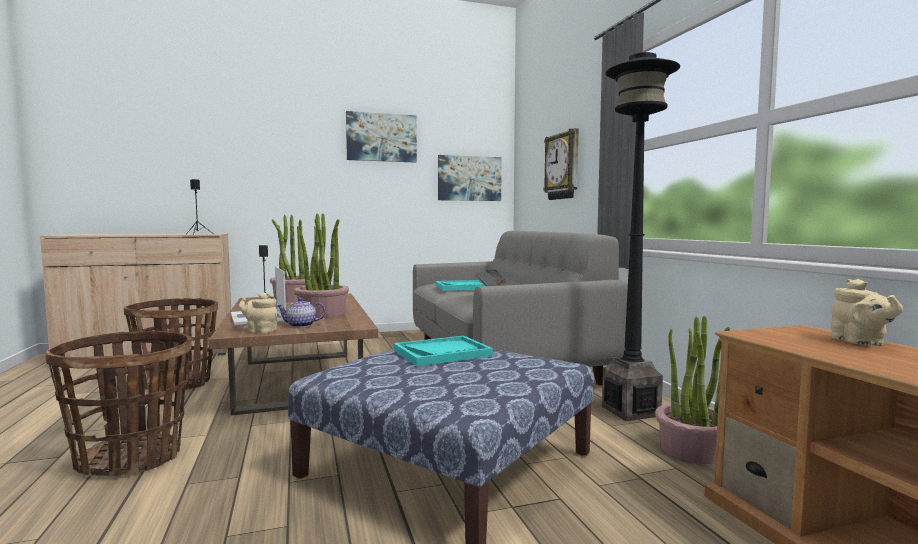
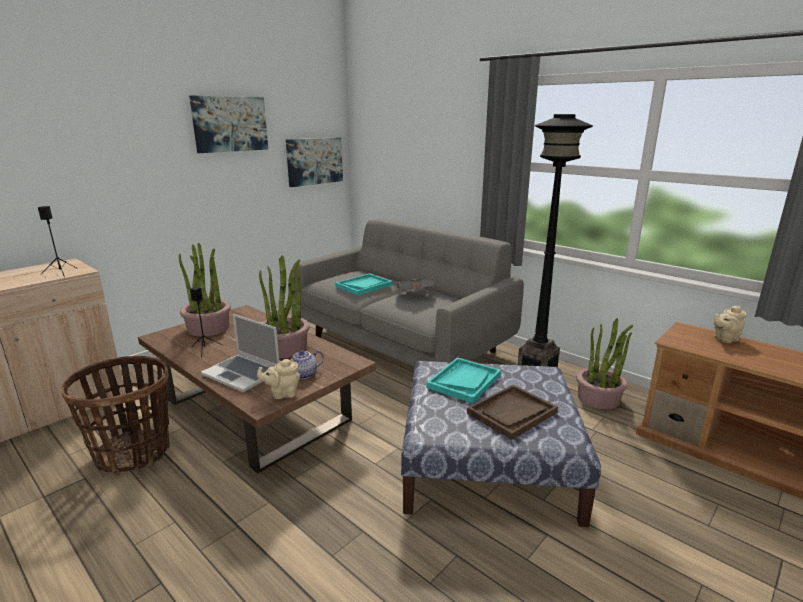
camera: 30 degrees left, 15 degrees up
(130, 458) = (239, 554): basket -> none
(443, 379) = (512, 413): none -> brown tray
(563, 166) = (426, 161): wall clock -> none
(860, 342) = (724, 339): beige teapot -> beige teapot turned 105 degrees clockwise

